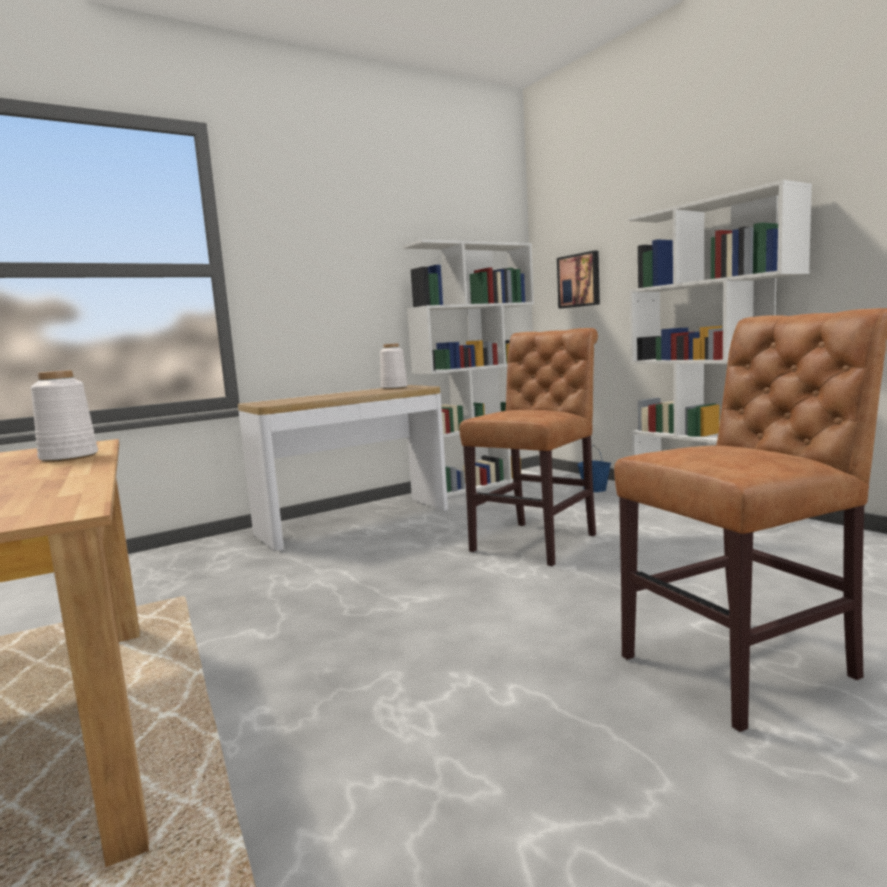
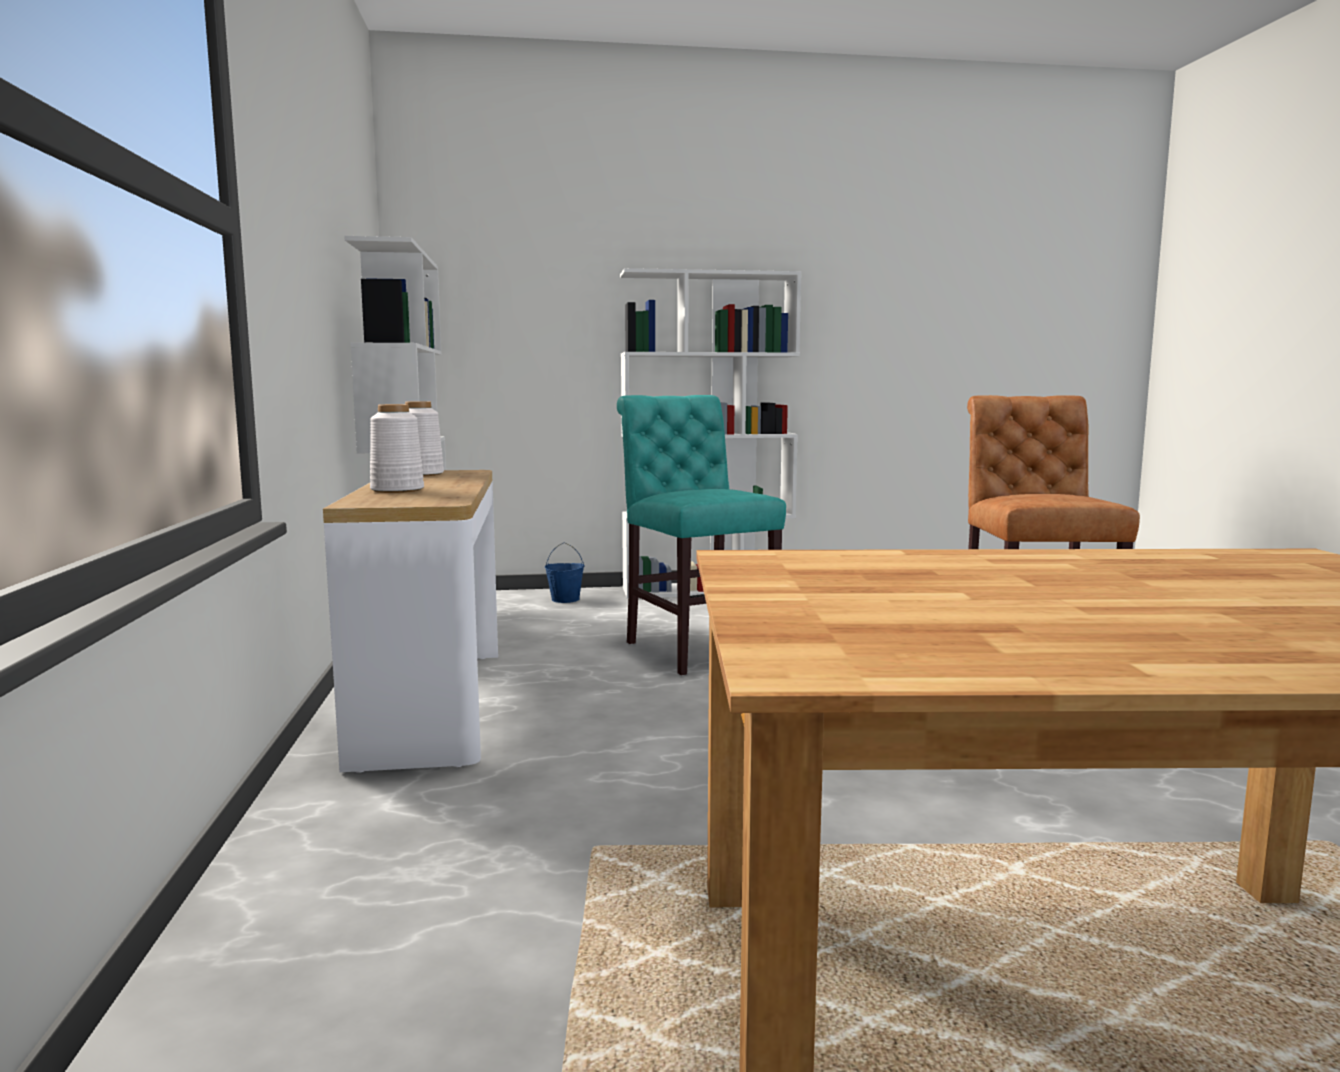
camera: 65 degrees left, 0 degrees up
(70, 457) = (897, 560): white vase -> white vase (397, 490)
(538, 541) = (696, 649): brown chair -> turquoise chair
(580, 280) = (489, 329): picture -> none

